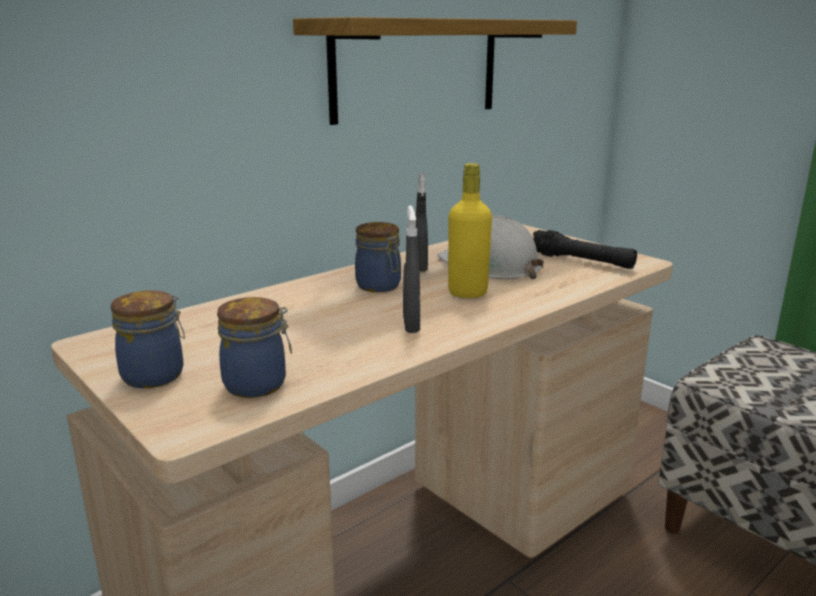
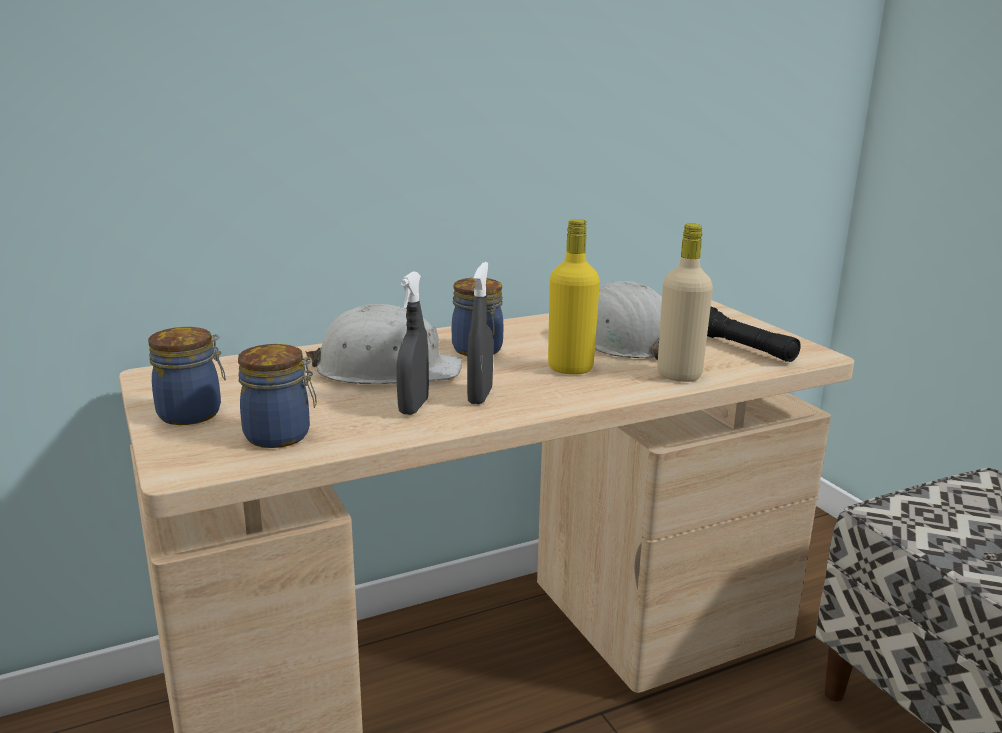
camera: 15 degrees right, 0 degrees up
(312, 312) = (387, 370): none -> white hard hat
(417, 69) = (564, 105): shelf -> none
(421, 267) = (540, 334): grey spray bottle -> grey spray bottle (413, 407)
(556, 288) = (679, 375): none -> beige bottle

